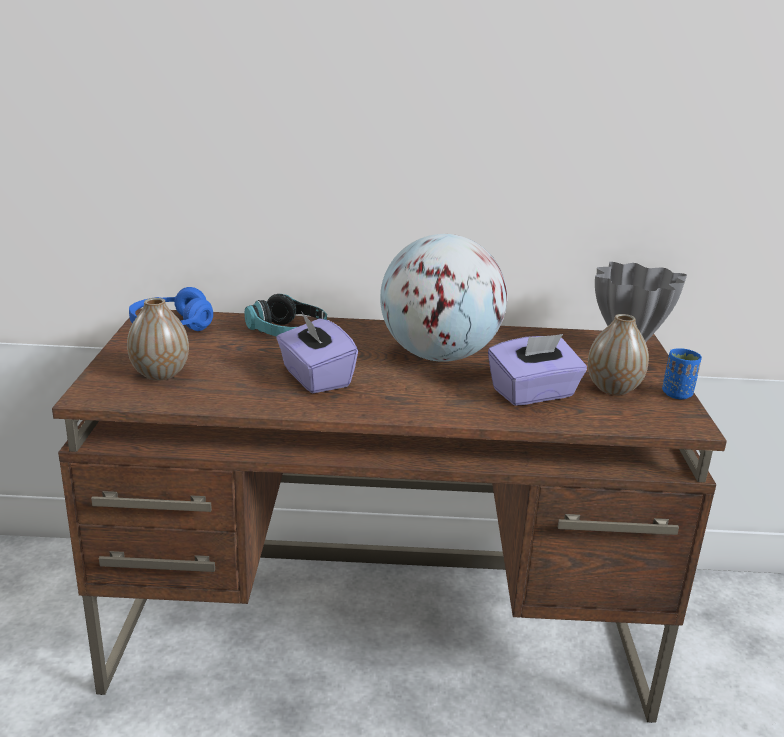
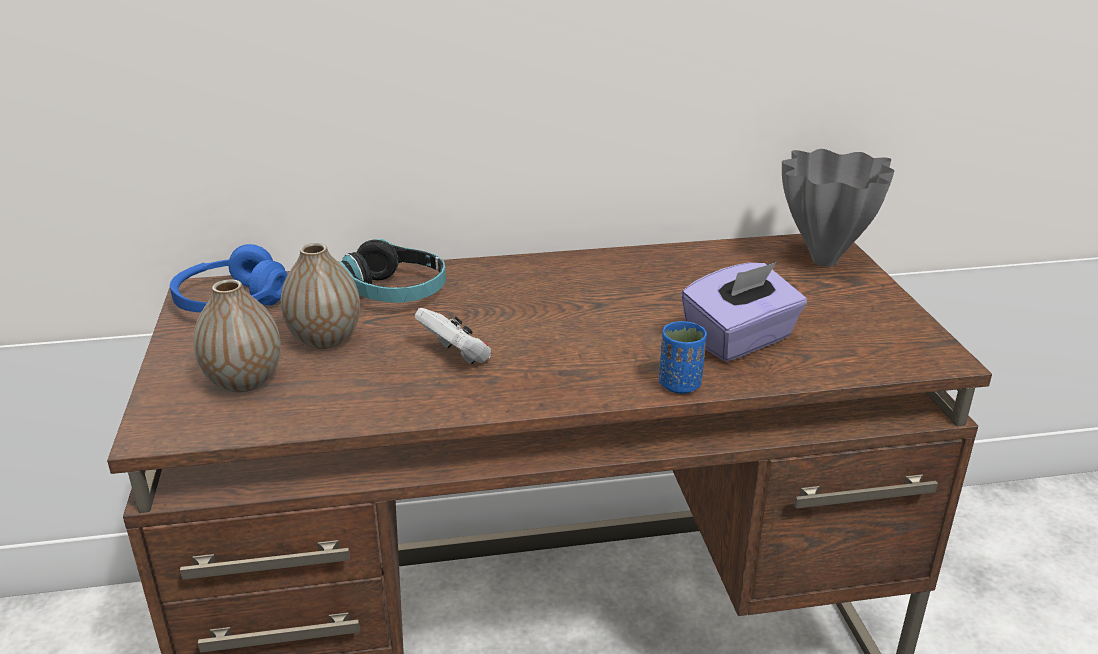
camera: 10 degrees left, 5 degrees up
(315, 378) = (456, 356): purple tissue box -> white game controller
(438, 356) = (601, 300): globe -> none
(613, 389) = (831, 318): vase -> vase (325, 339)
(677, 394) = (908, 315): blue cup -> blue cup (680, 385)

